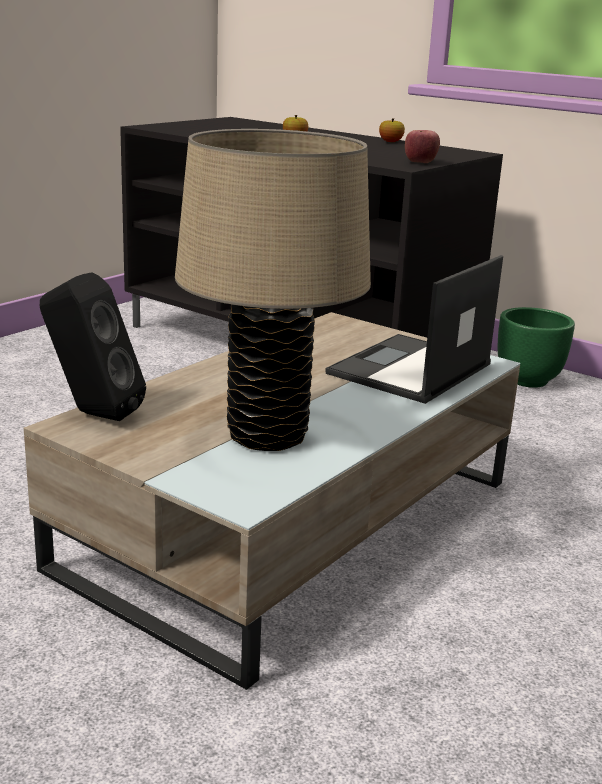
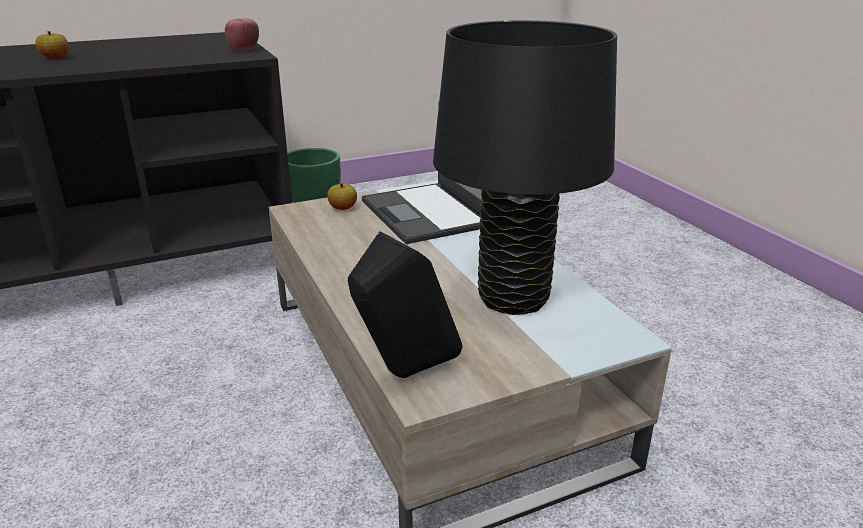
camera: 60 degrees left, 5 degrees up
(267, 436) = (513, 298): beige table lamp -> black table lamp
(390, 142) = (135, 41): apple -> apple (343, 208)

